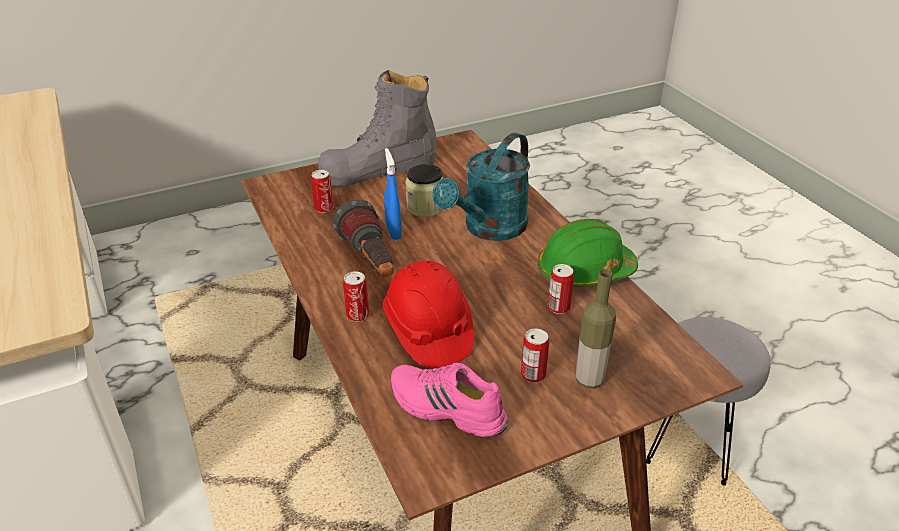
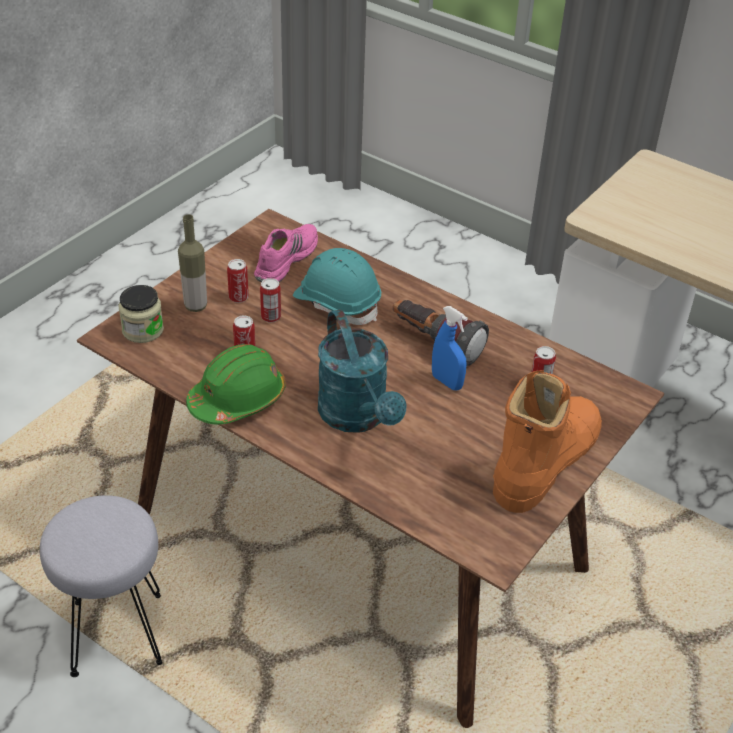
camera: 150 degrees right, 5 degrees up
(357, 315) = (401, 297): can -> can (271, 317)
(379, 169) = (545, 462): grey boot -> orange boot
(425, 207) = (443, 423): jar -> jar (143, 330)
(428, 331) = (337, 303): red hard hat -> turquoise hard hat
(446, 409) = (285, 259): pink shoe -> pink shoe turned 60 degrees counterclockwise
(489, 229) = (358, 417): turquoise watering can -> turquoise watering can turned 150 degrees clockwise

